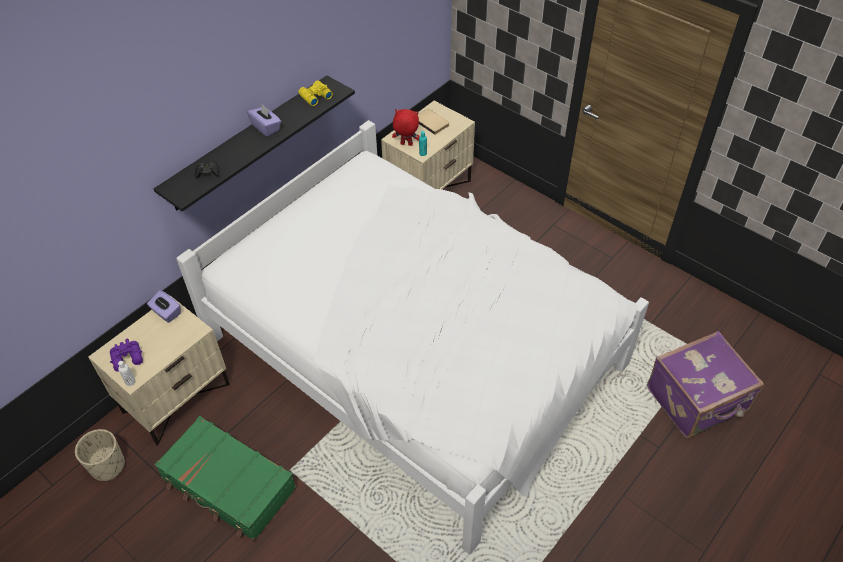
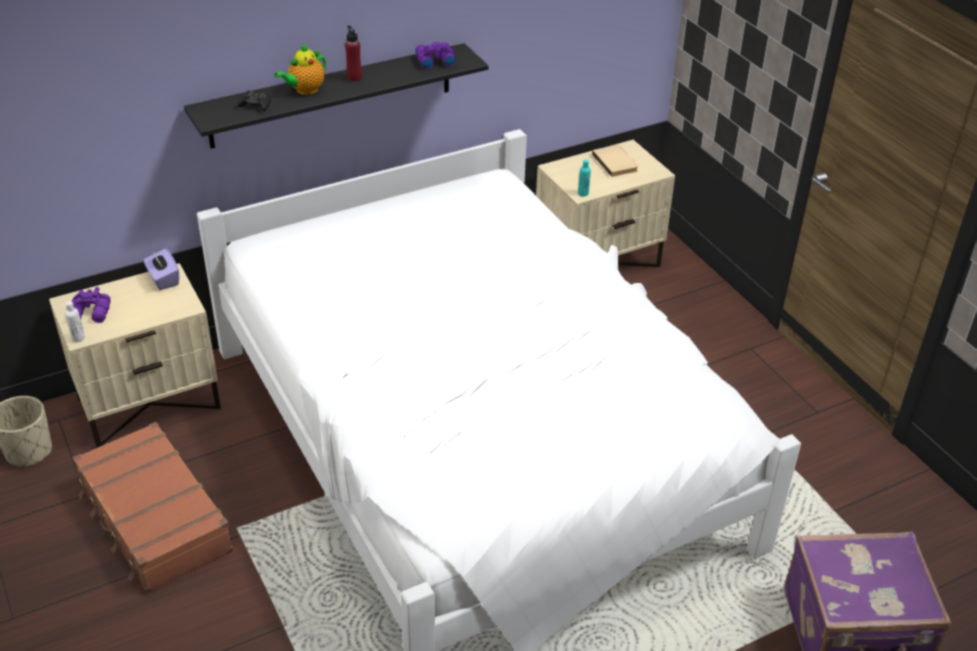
camera: 20 degrees right, 10 degrees down
(228, 485) = (154, 519): green suitcase -> brown suitcase
(236, 149) = (305, 90): none -> teapot
(266, 128) = (354, 78): purple tissue box -> red bottle
(315, 97) = (434, 61): yellow binoculars -> purple binoculars
(406, 144) = (566, 178): red plush toy -> none

